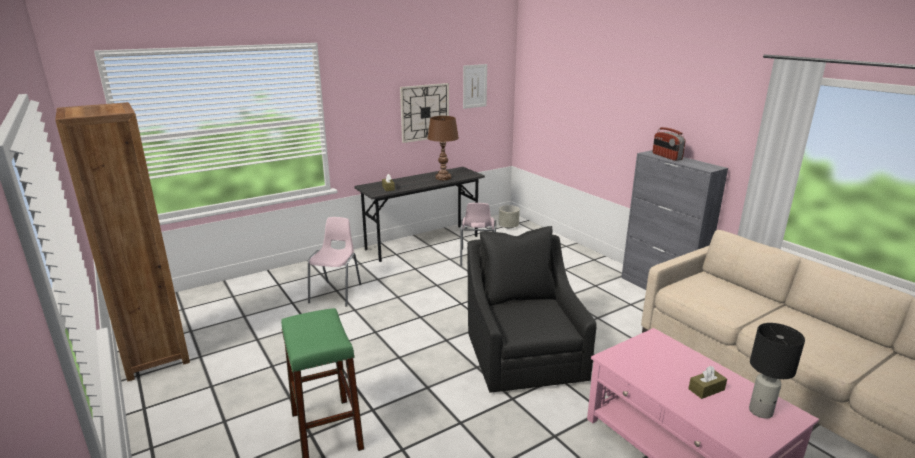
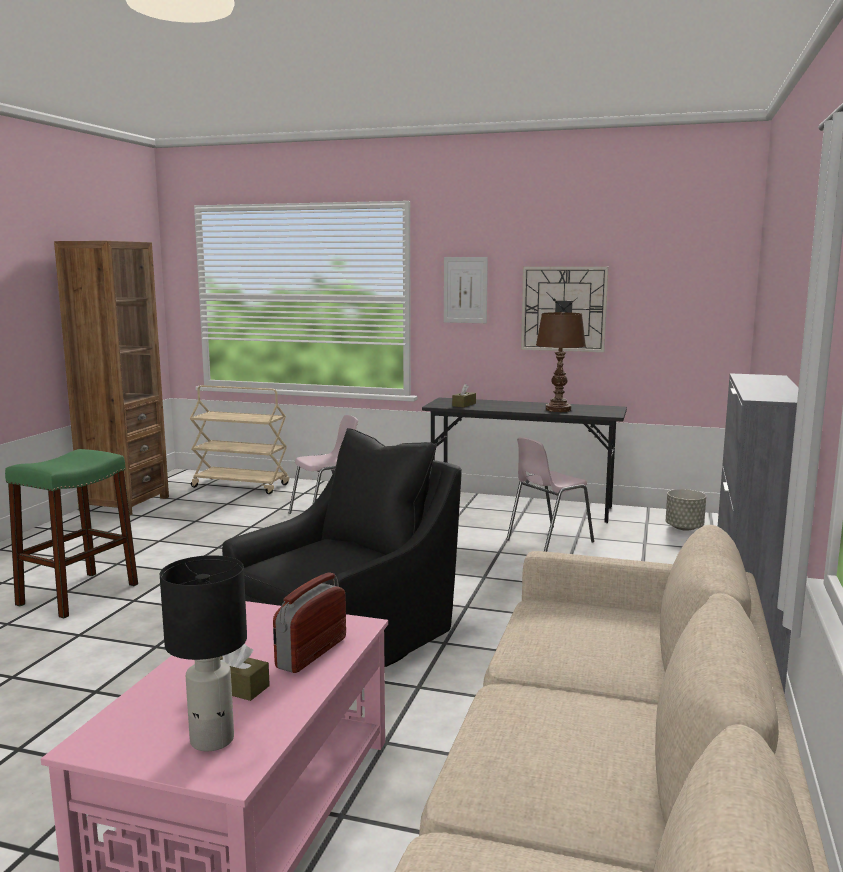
camera: 50 degrees right, 10 degrees down
(216, 298) = (241, 486): none -> beige cart
(474, 86) = (663, 276): picture -> picture (465, 290)
(666, 156) = (760, 381): radio -> radio (311, 653)

